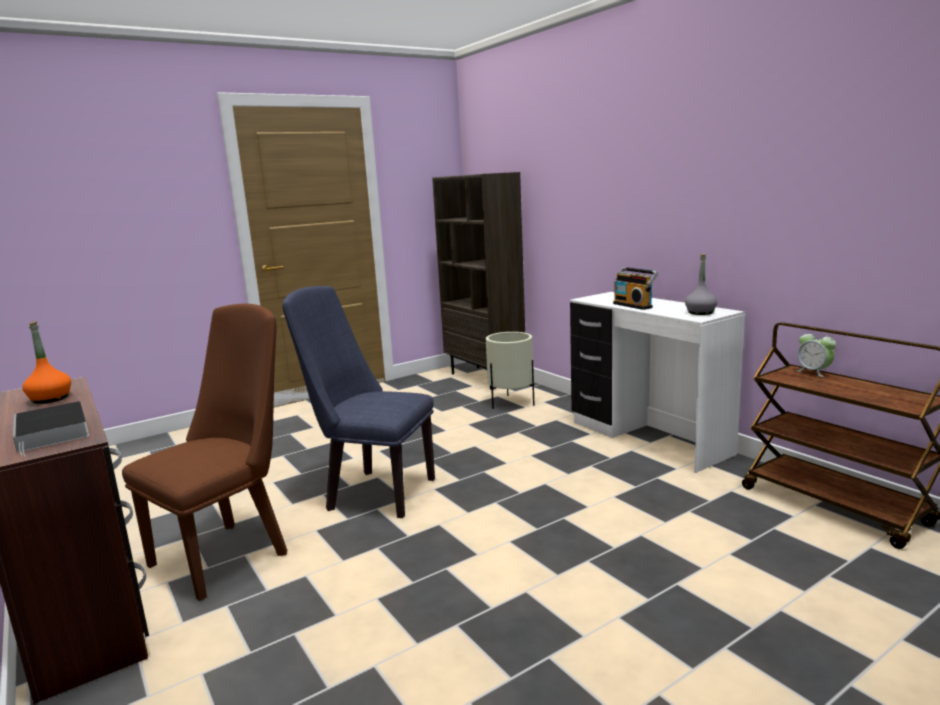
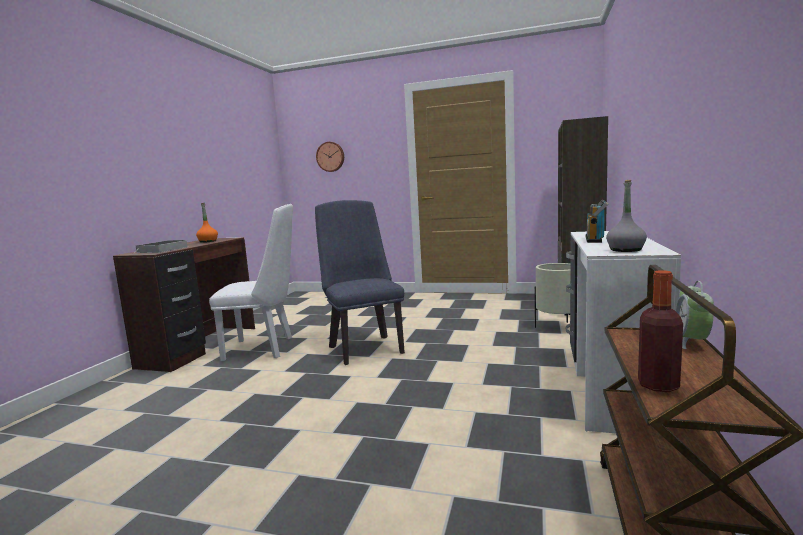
camera: 50 degrees right, 5 degrees down
(83, 205) = (330, 157): none -> wall clock
(228, 553) = (265, 348): brown chair -> white chair
(876, 399) = (658, 385): none -> bottle

